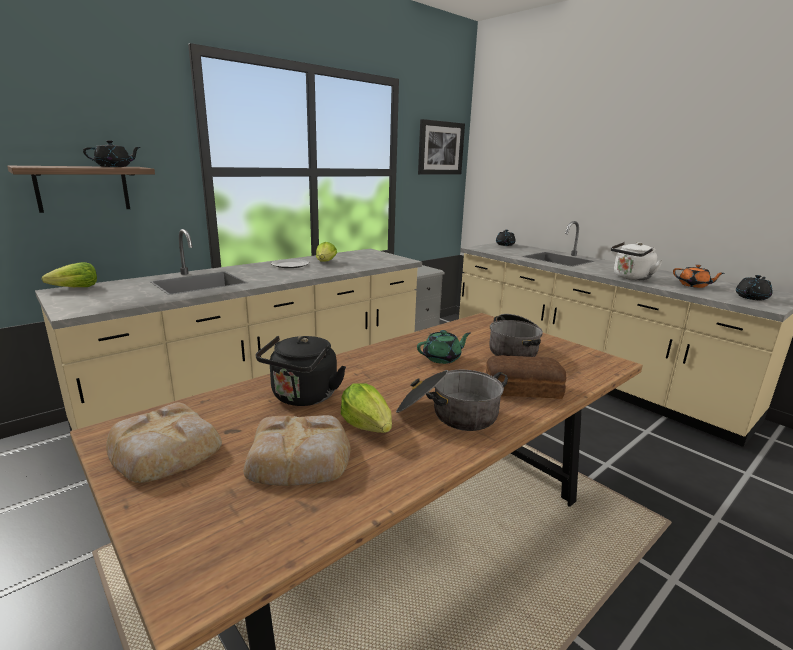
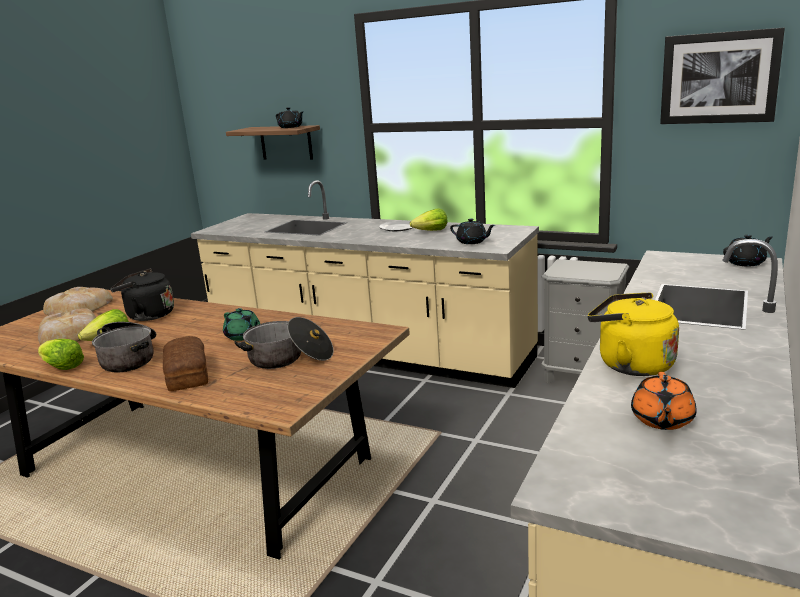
camera: 70 degrees right, 0 degrees up
(75, 288) = (258, 216): lettuce -> lettuce (61, 367)
(631, 278) = (630, 364): white kettle -> yellow kettle
(752, 297) = (637, 480): black teapot -> black teapot (472, 242)

